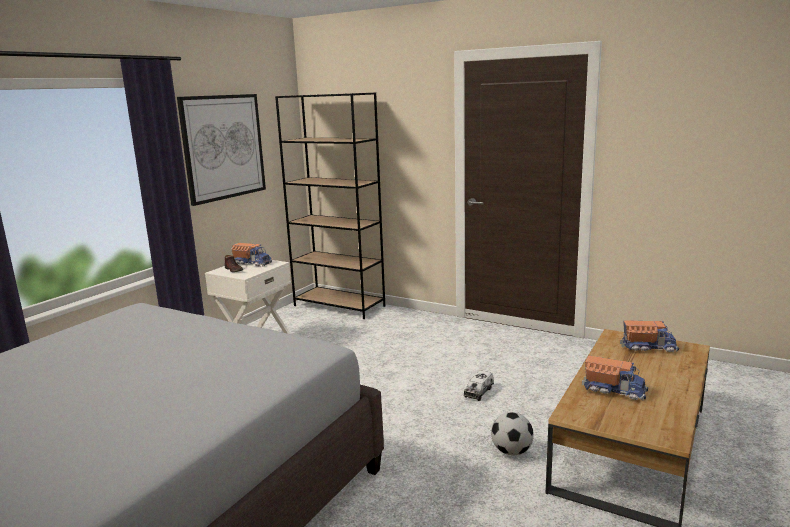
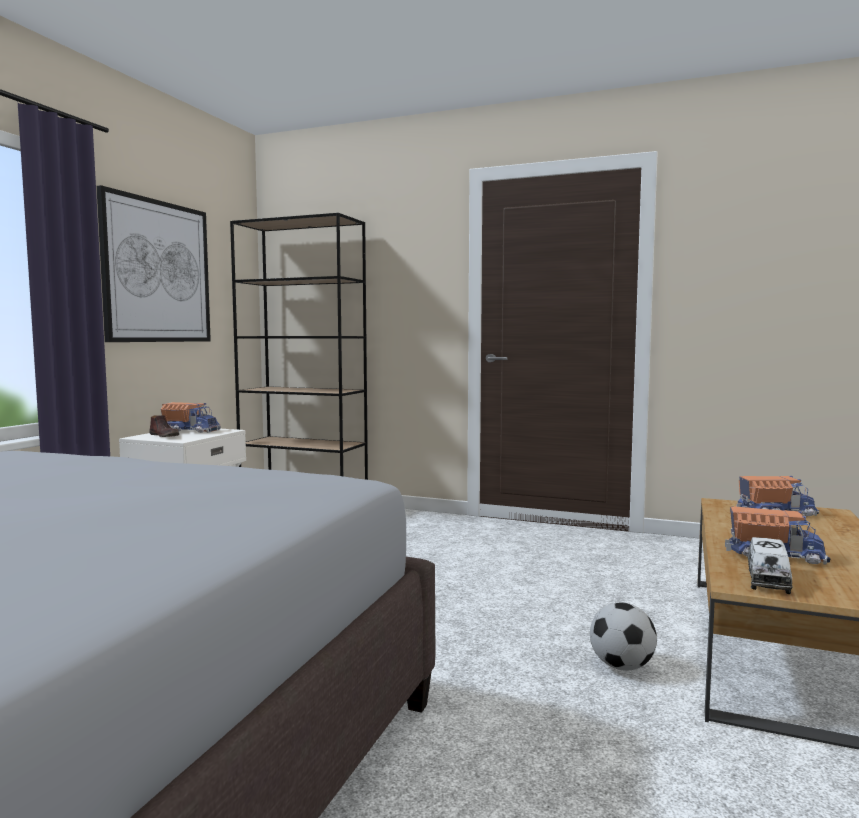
camera: 10 degrees left, 10 degrees down
(479, 392) = (536, 594): toy truck -> toy truck (768, 579)

